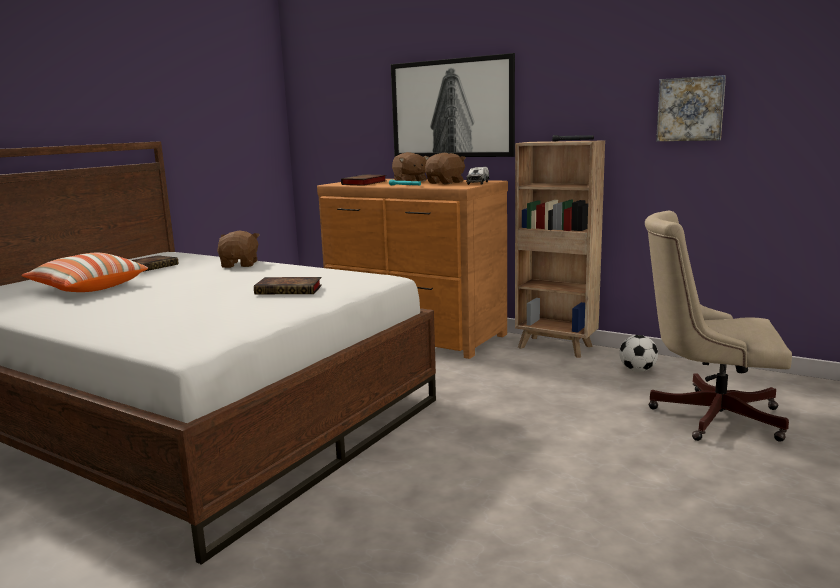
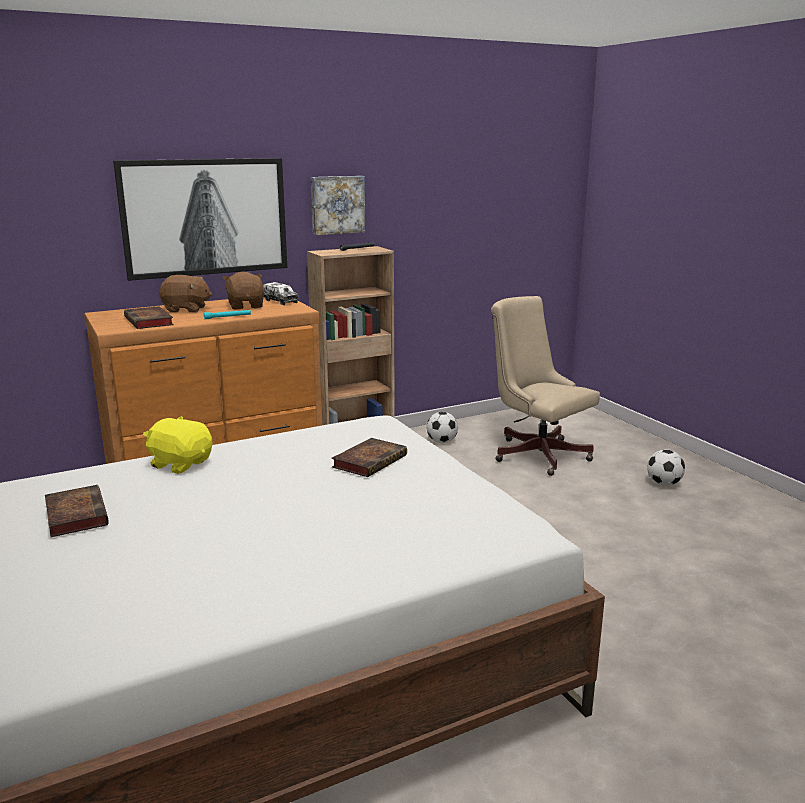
camera: 60 degrees left, 5 degrees up
(87, 288) = (138, 566): pillow -> none
(240, 264) = (180, 463): brown plush toy -> yellow plush toy
(690, 109) = (438, 216): picture -> picture (337, 205)
(707, 415) = (536, 453): beige office chair -> beige office chair turned 90 degrees clockwise
(786, 510) = (663, 483): none -> football

